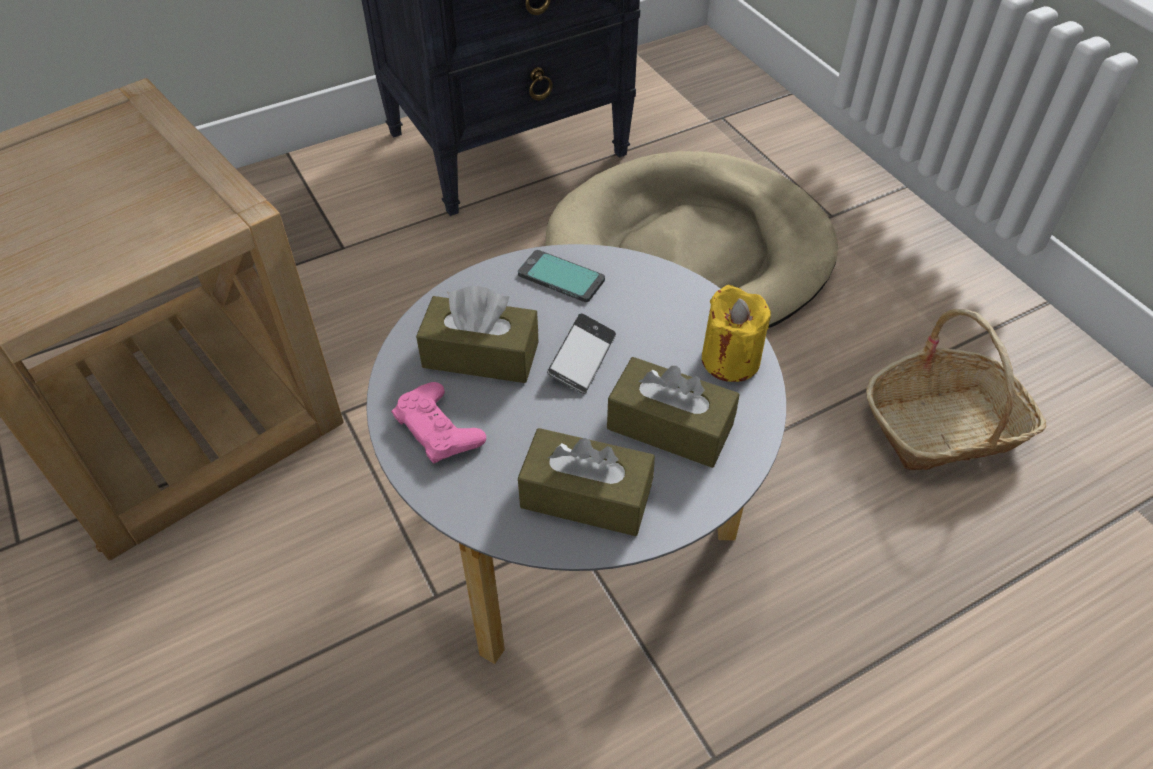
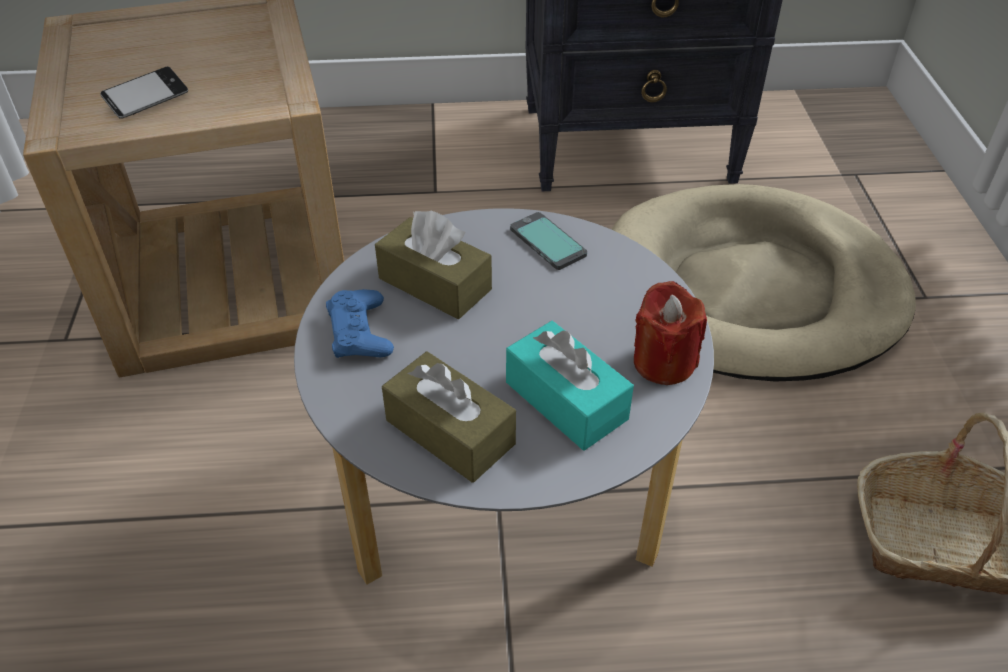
camera: 25 degrees right, 5 degrees down
(438, 429) = (360, 332): pink game controller -> blue game controller
(582, 358) = (522, 315): phone -> phone (146, 99)
(670, 426) = (566, 400): brown tissue box -> turquoise tissue box
(730, 360) = (663, 362): yellow candle -> red candle

